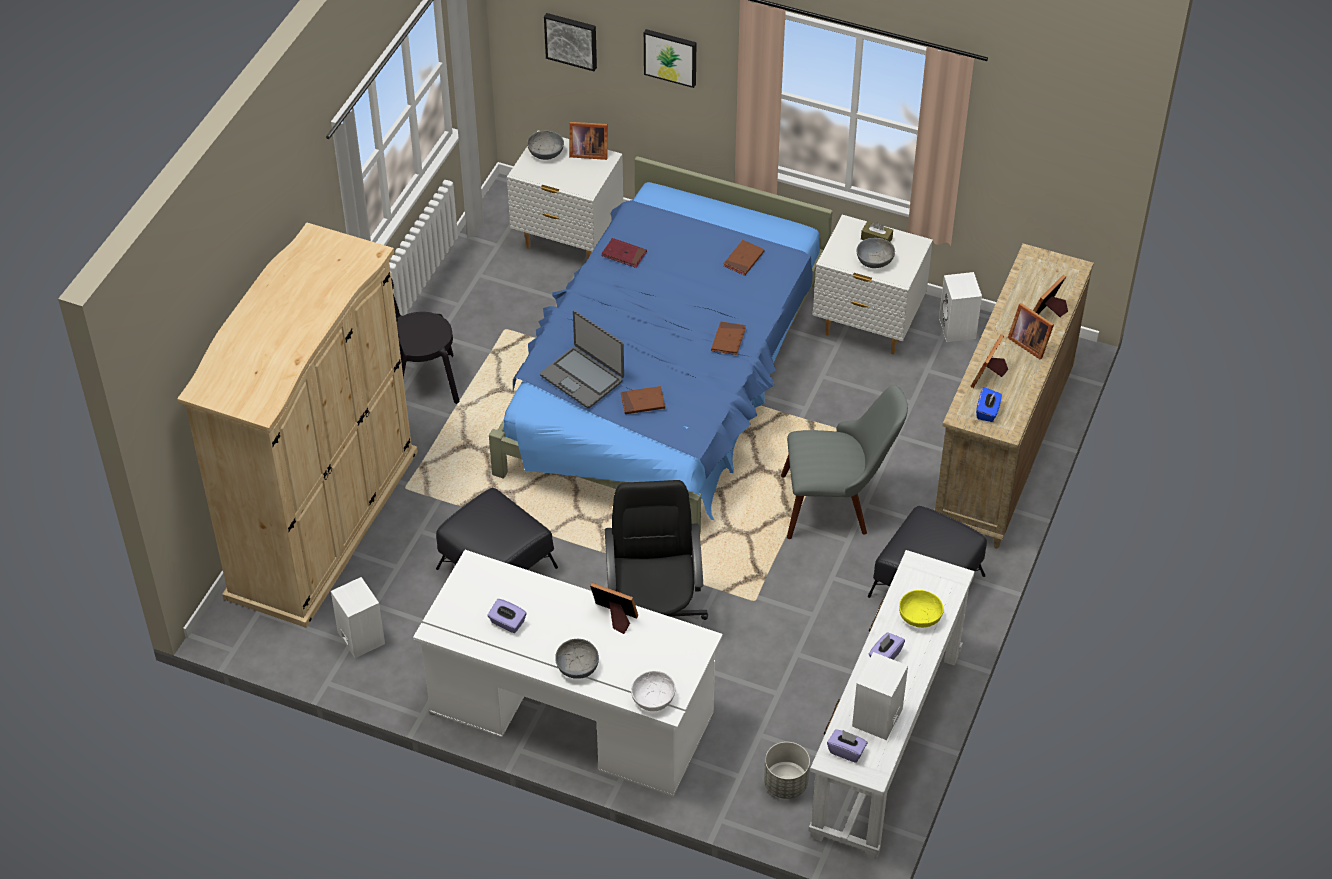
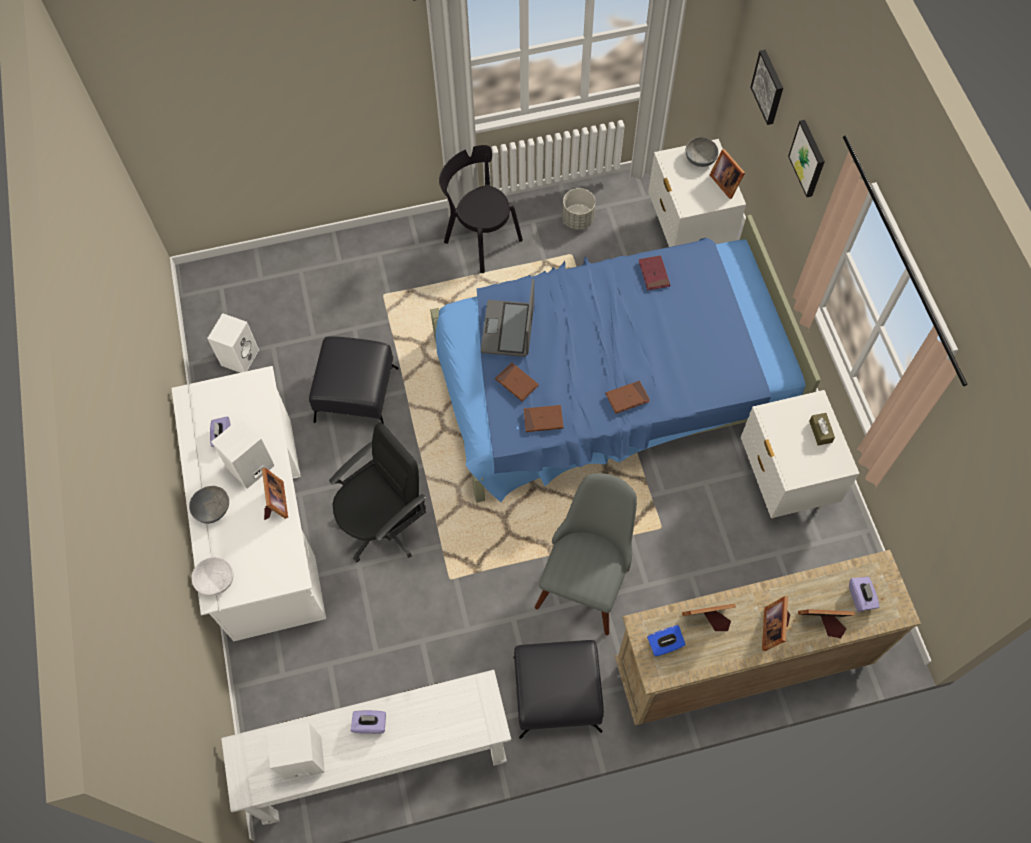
camera: 55 degrees right, 15 degrees up
(322, 523) = (318, 270): beige wardrobe -> none
(743, 259) = (721, 354): brown book -> brown book (543, 419)
(785, 783) = (297, 711): grey planter -> grey planter (578, 219)
(837, 504) = (587, 576): grey chair -> grey chair turned 120 degrees counterclockwise
(846, 751) = (254, 755): purple tissue box -> purple tissue box (861, 597)
(874, 260) = (794, 445): grey bowl -> none
(920, 616) = (430, 725): yellow bowl -> none
(958, 329) = (841, 548): white speaker -> white speaker (250, 468)

